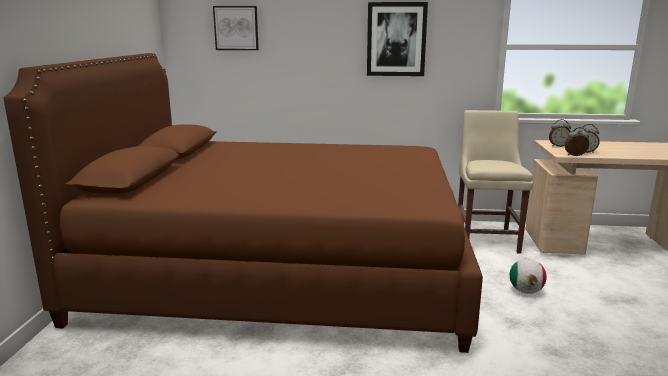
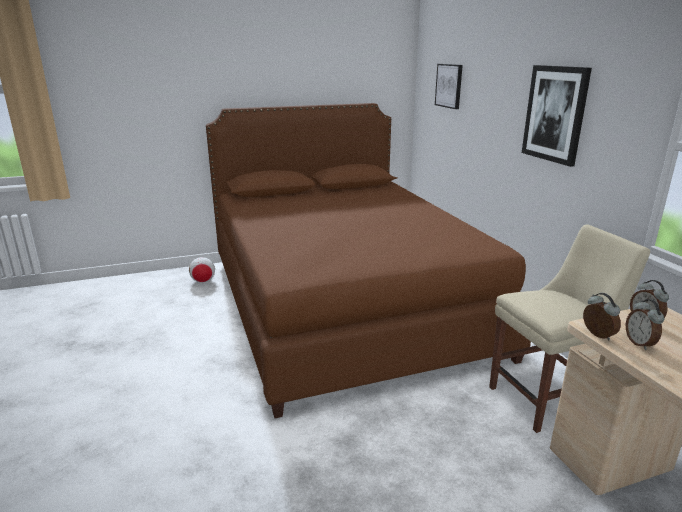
camera: 65 degrees right, 5 degrees up
(525, 291) = (427, 445): football -> football (203, 281)

